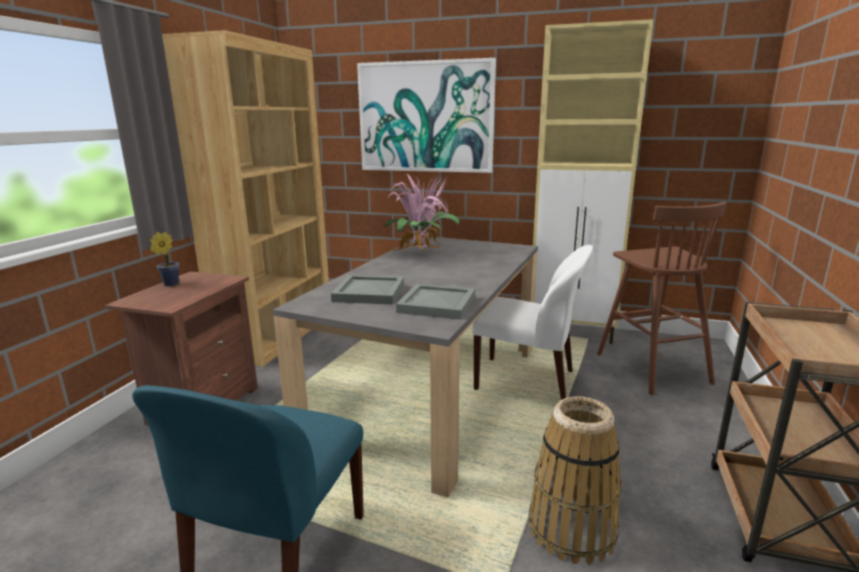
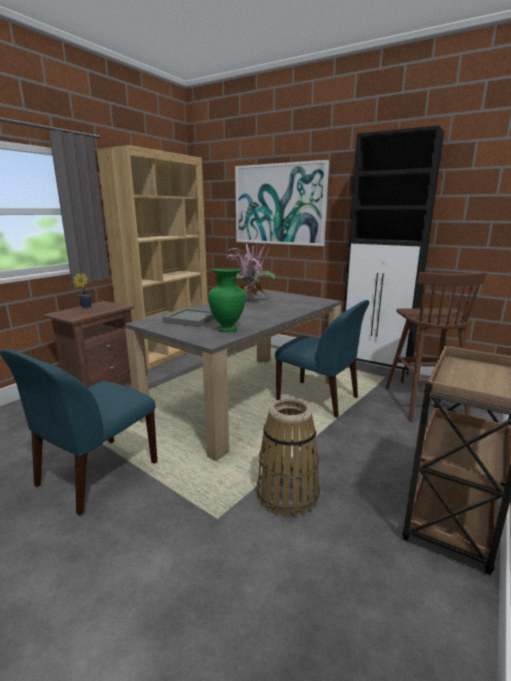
camera: 15 degrees right, 0 degrees up
(438, 304) = (228, 329): grey tray -> green vase
(527, 380) = (319, 399): white chair -> blue chair
(572, 333) = (375, 372): beige cabinet -> black cabinet

